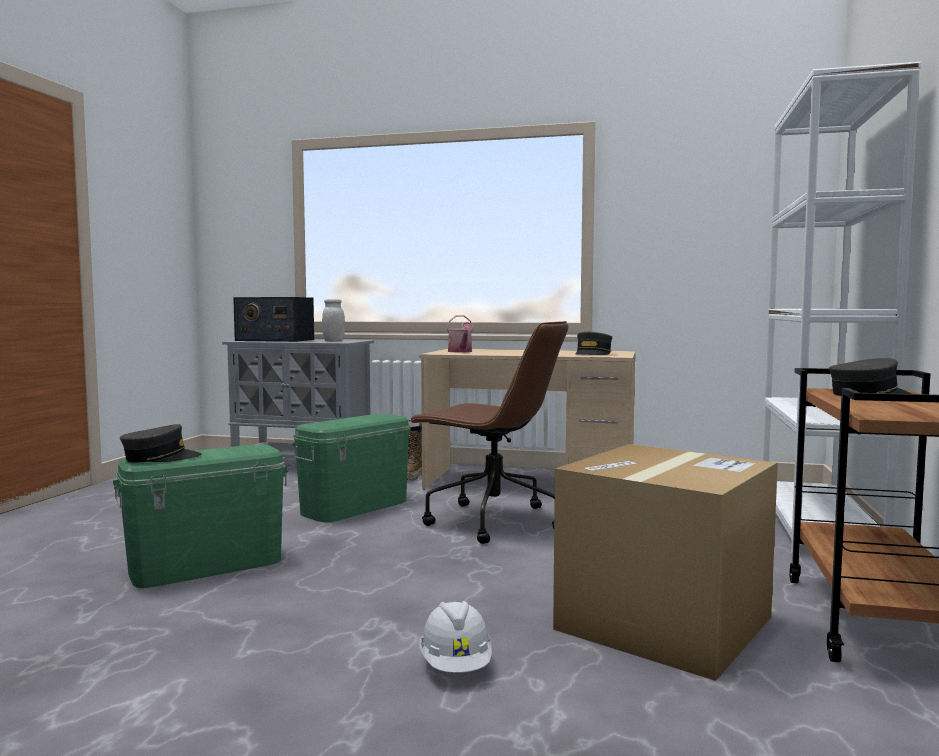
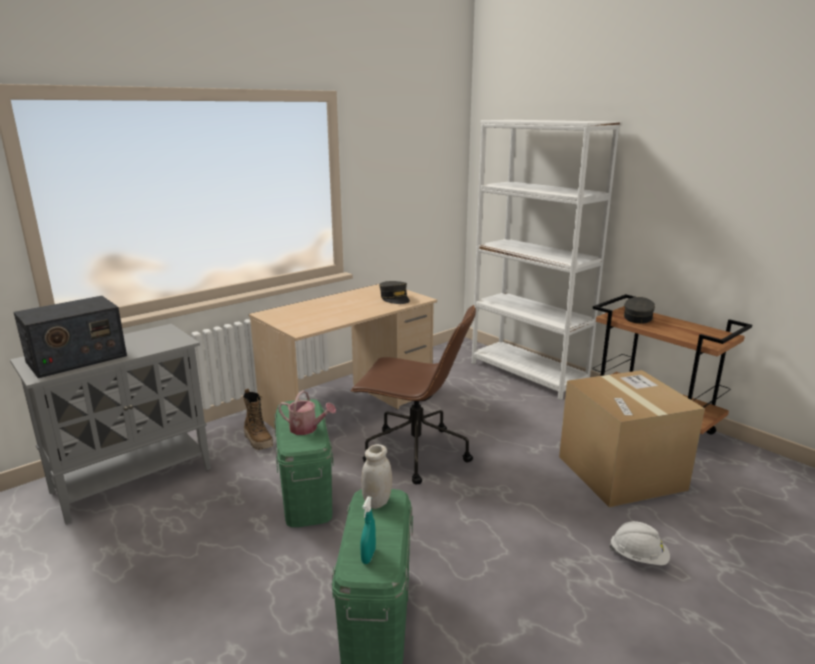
camera: 55 degrees left, 15 degrees up
(160, 458) = (368, 556): grey cap -> turquoise spray bottle
(333, 341) = (159, 341): white jar -> white jar (377, 502)
(461, 351) = (300, 321): watering can -> watering can (307, 429)
(491, 522) = (414, 453): brown office chair -> brown office chair turned 45 degrees clockwise

